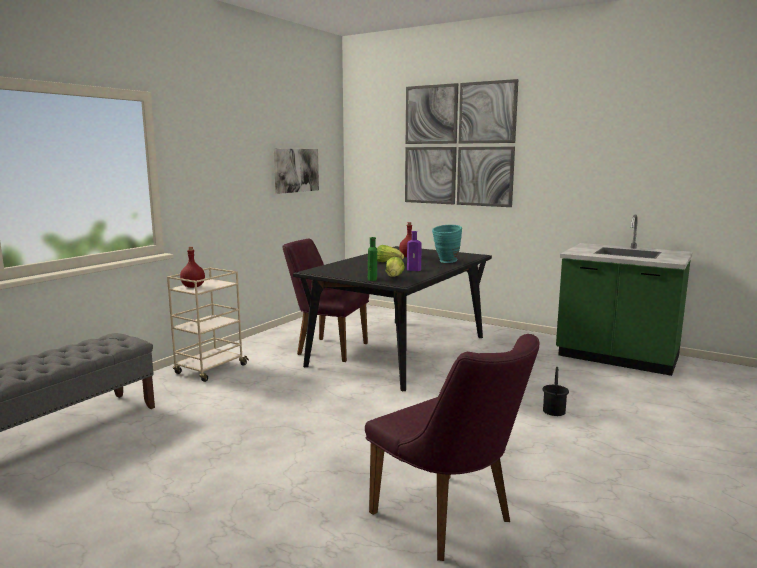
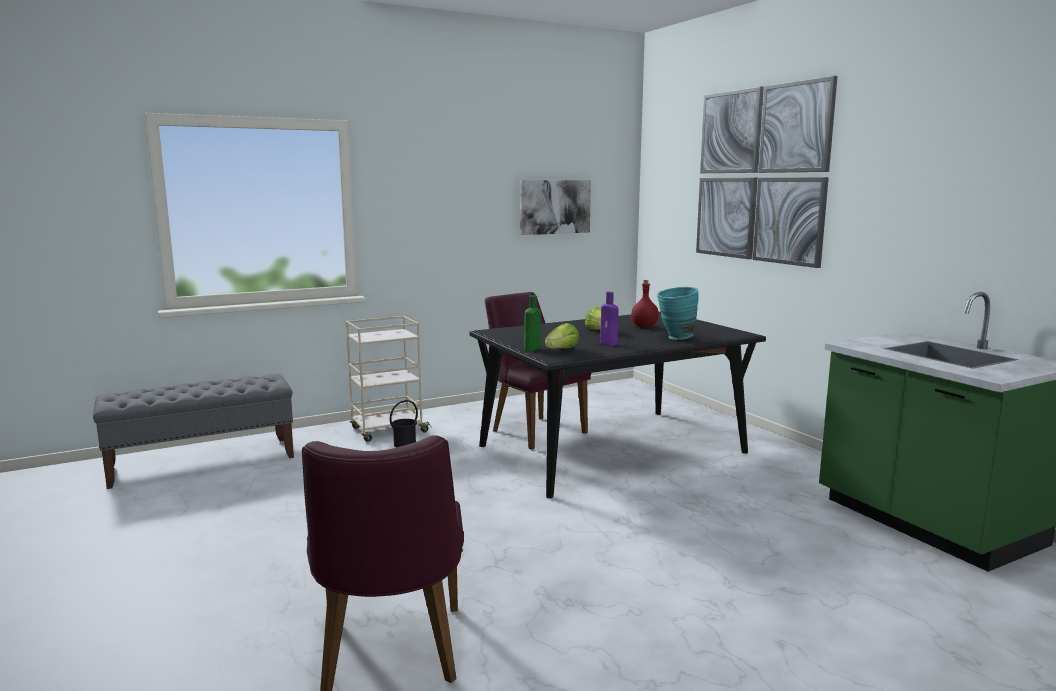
camera: 30 degrees right, 0 degrees up
(193, 287) = (370, 335): red bottle -> none
(553, 411) = (706, 571): black bucket -> black bucket (404, 444)

